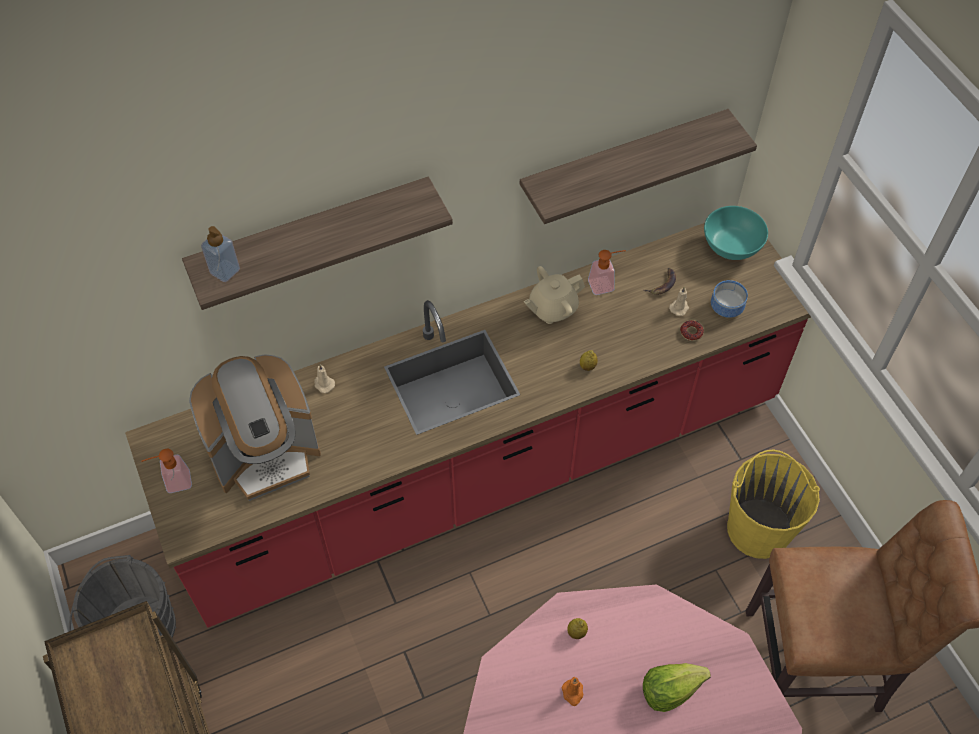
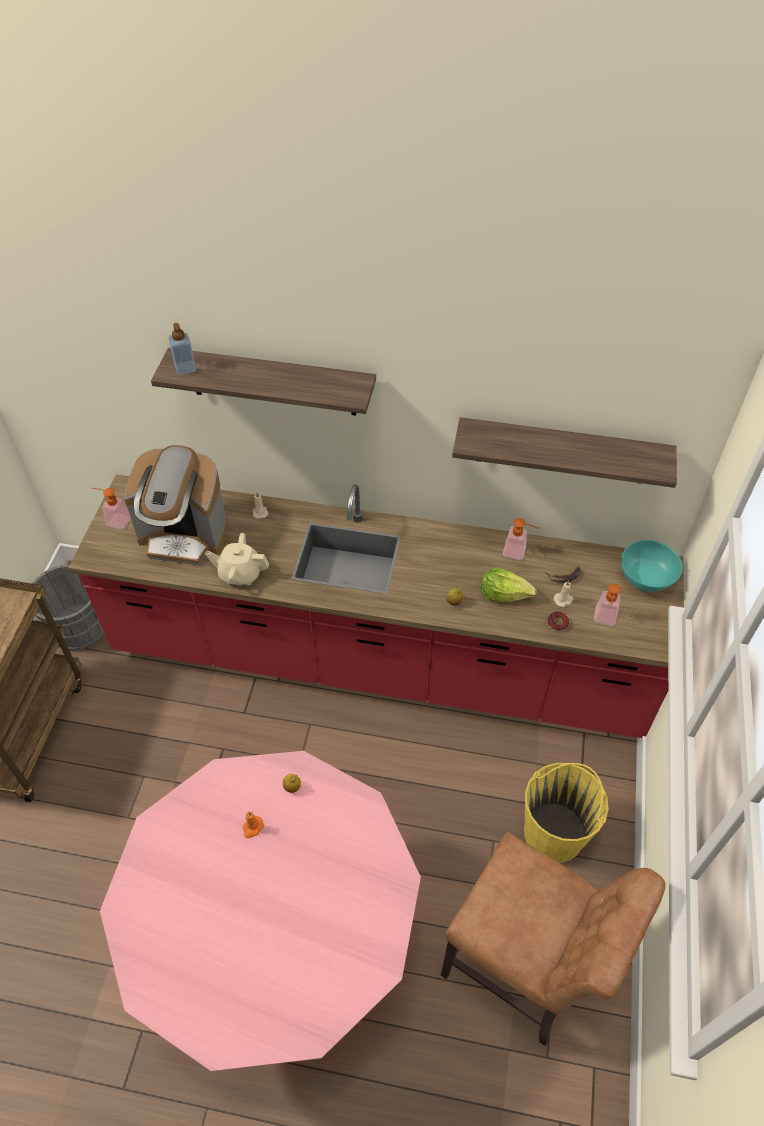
camera: 35 degrees right, 5 degrees down
(552, 309) = (462, 548): beige teapot -> beige teapot (240, 573)
(670, 689) = (324, 875): lettuce -> lettuce (504, 594)
(727, 306) = (604, 620): bowl -> soap dispenser

